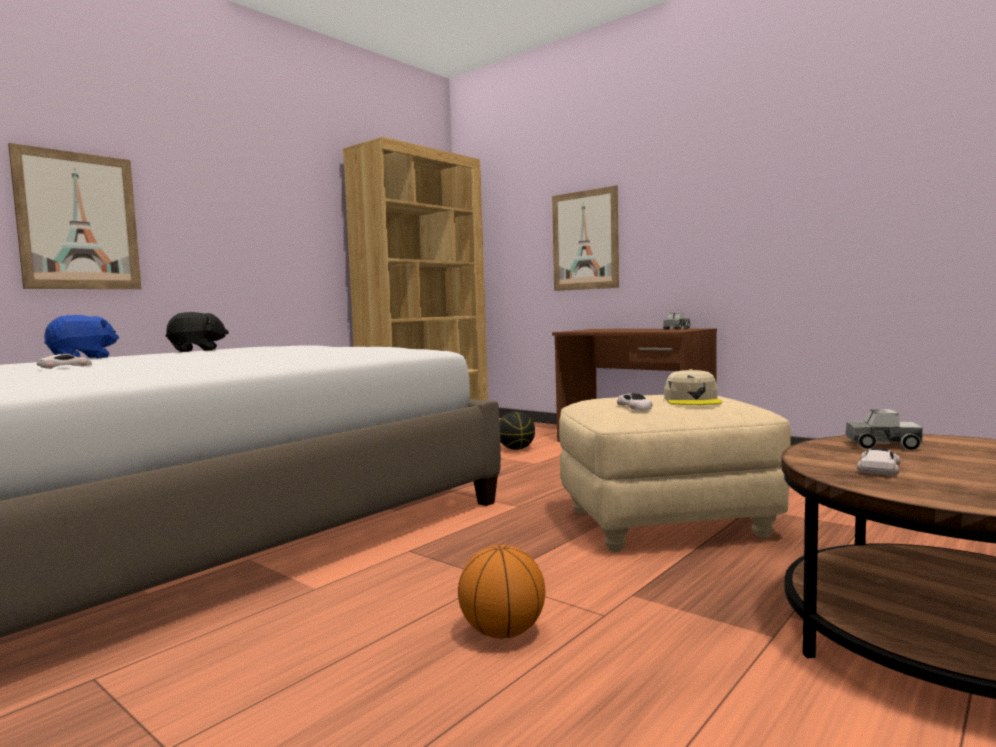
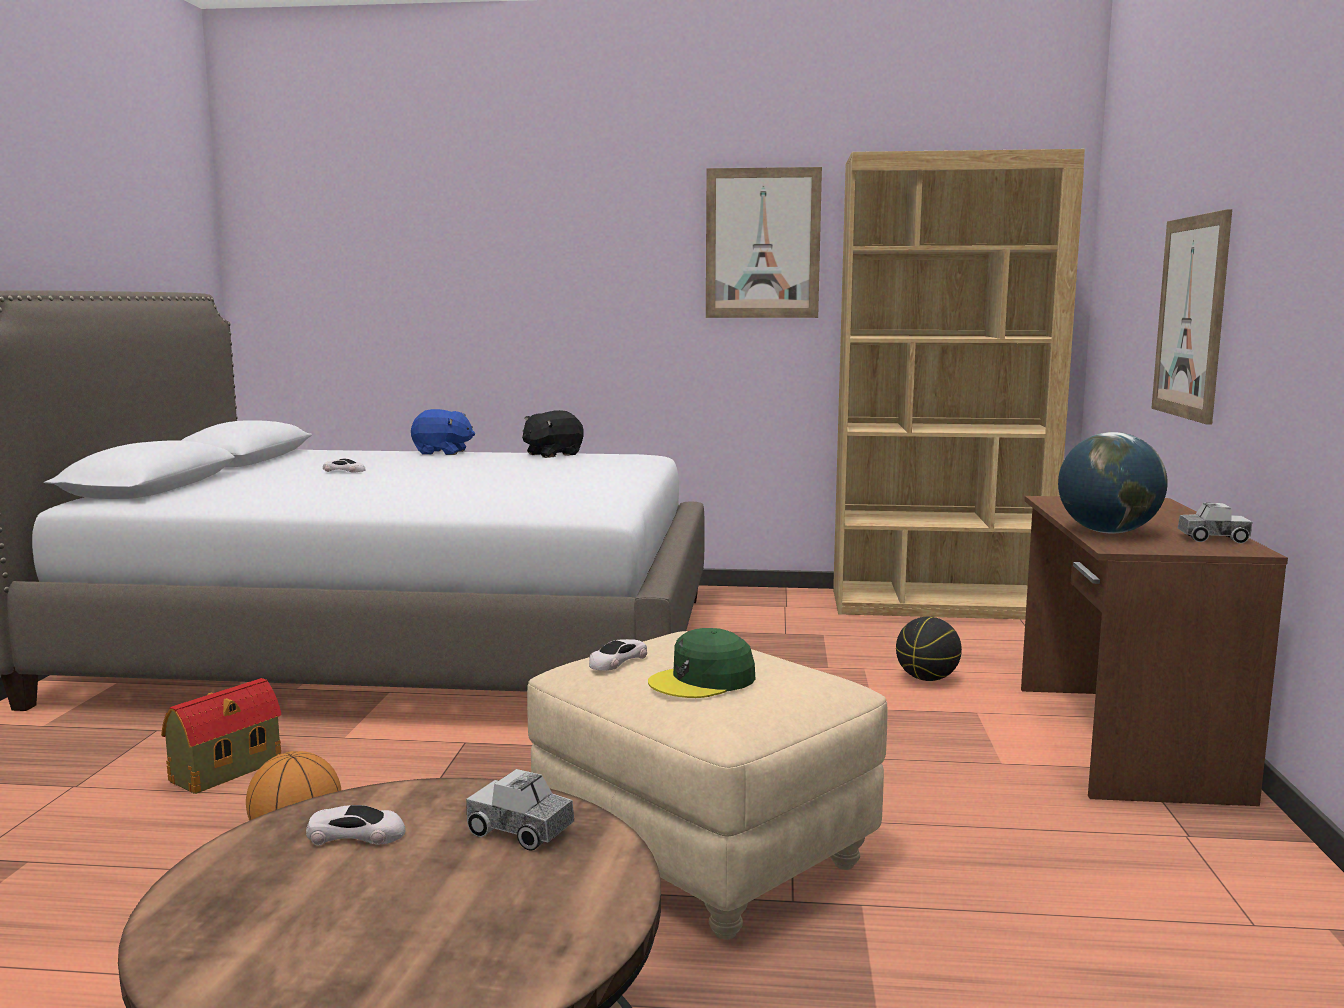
camera: 55 degrees right, 5 degrees up
(78, 221) = (500, 302): picture -> picture (762, 243)
(197, 350) = (552, 454): black plush toy -> black plush toy turned 105 degrees clockwise
(294, 650) = (224, 772): none -> toy house
(646, 331) = (1107, 532): none -> globe
(693, 400) = (703, 680): beige cap -> green cap
(882, 445) = (521, 831): toy truck -> toy truck turned 135 degrees clockwise

